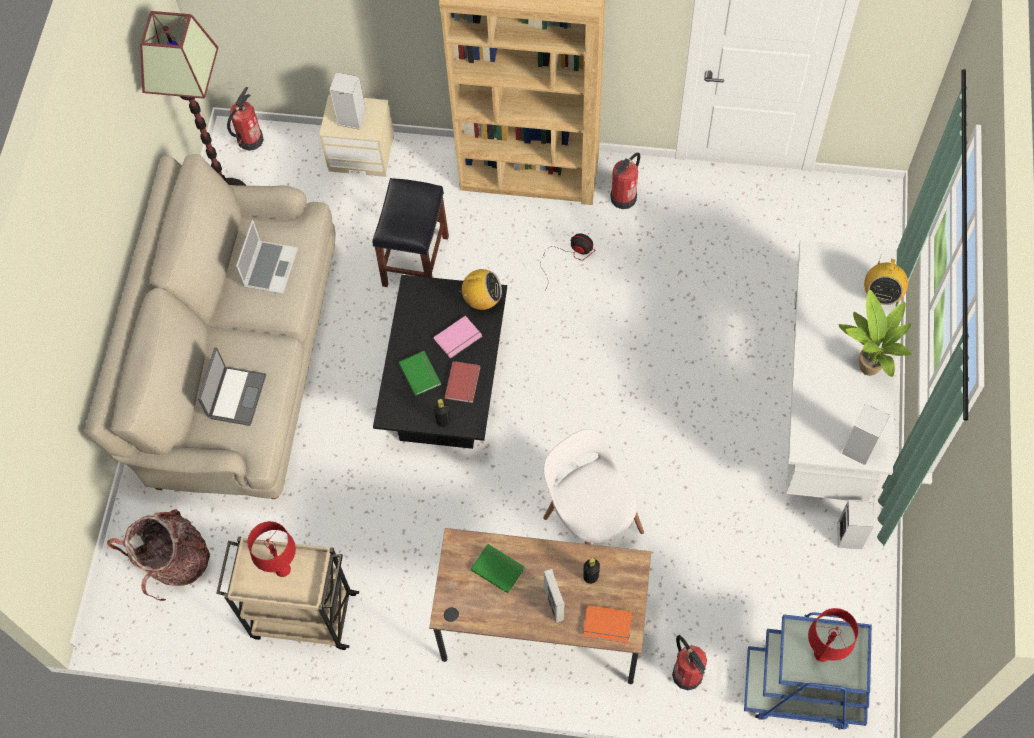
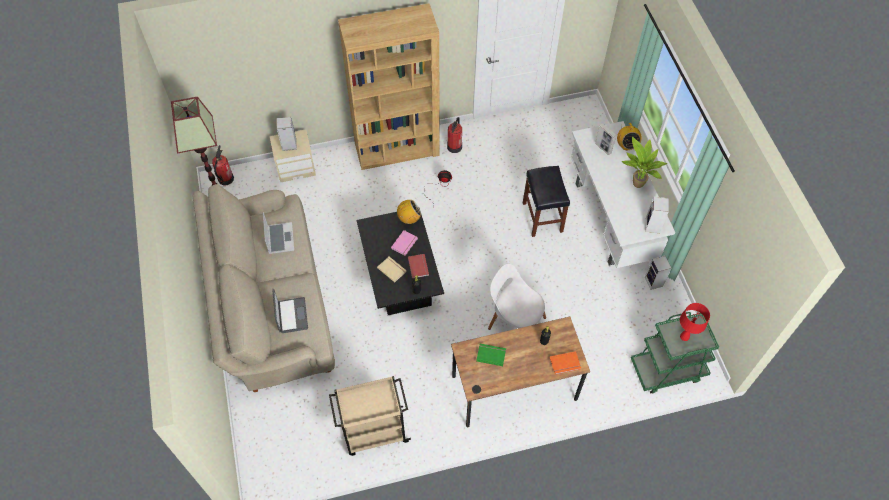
camera: 25 degrees left, 5 degrees down
(175, 562) = (283, 429): backpack -> none
(282, 569) = (368, 399): red table lamp -> none
(415, 260) = (352, 215): black stool -> black stool (542, 216)
(421, 373) = (392, 269): green book -> beige book
(554, 604) = (531, 363): picture frame -> picture frame (603, 148)
(687, 674) = (603, 384): fire extinguisher -> none
(803, 689) = (667, 369): blue cart -> green cart

